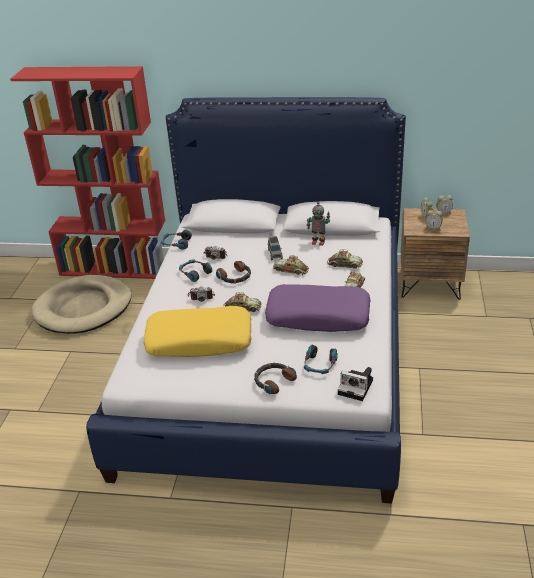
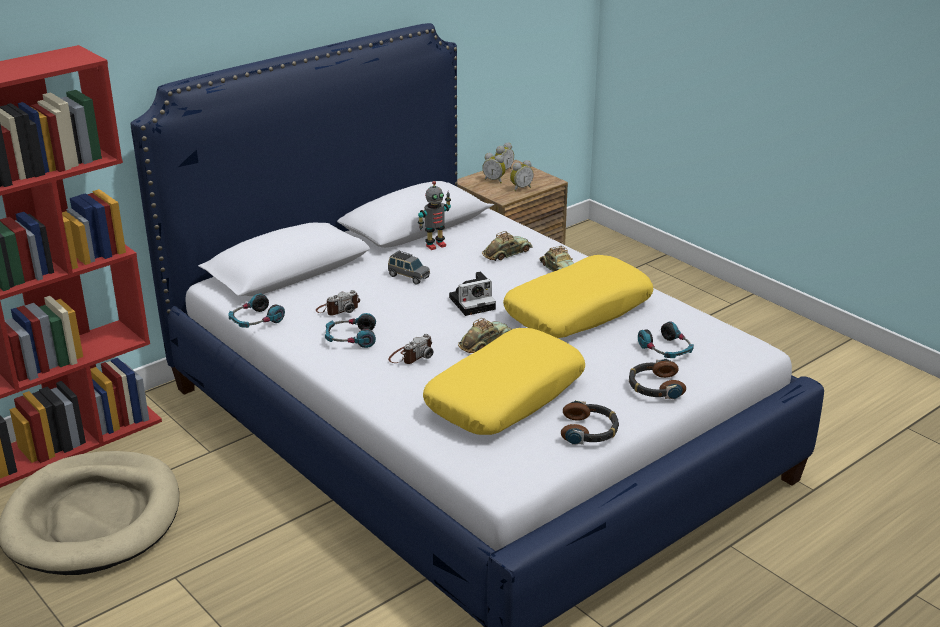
camera: 50 degrees left, 5 degrees down
(235, 277) = (411, 318): headphones -> headphones (589, 430)
(291, 270) = (460, 283): toy car -> none
(318, 316) = (578, 310): purple pillow -> yellow pillow
(357, 387) = (734, 348): camera -> camera (473, 302)

